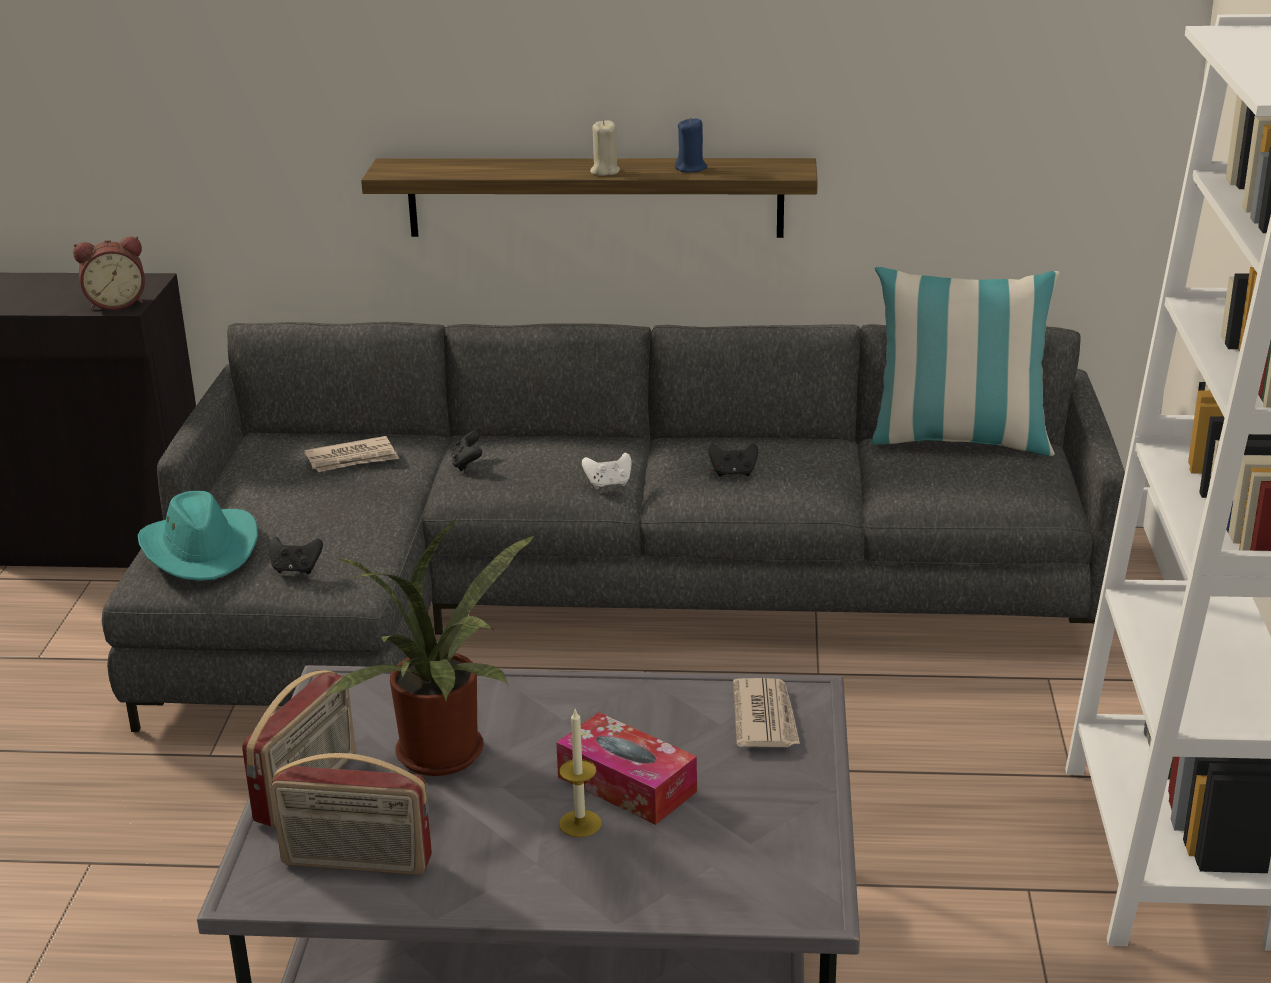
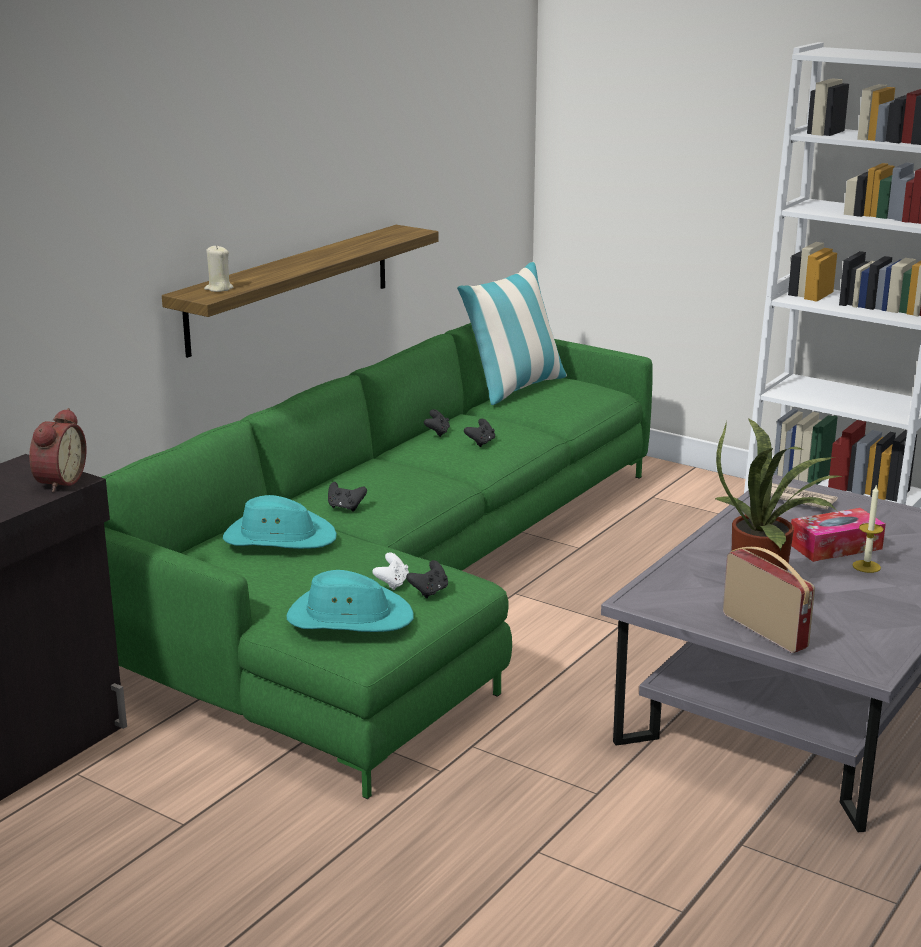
camera: 60 degrees left, 5 degrees down
(352, 459) = (279, 538): newspaper -> turquoise hat
(356, 863) = (861, 633): radio -> none
(590, 600) = (406, 586): grey sofa -> green sofa
(604, 171) = (327, 258): beige candle -> beige candle (219, 289)
(608, 484) = (441, 477): white game controller -> white game controller (392, 583)
(691, 168) = (362, 244): blue candle -> none
(735, 442) = (437, 433): none -> black game controller

